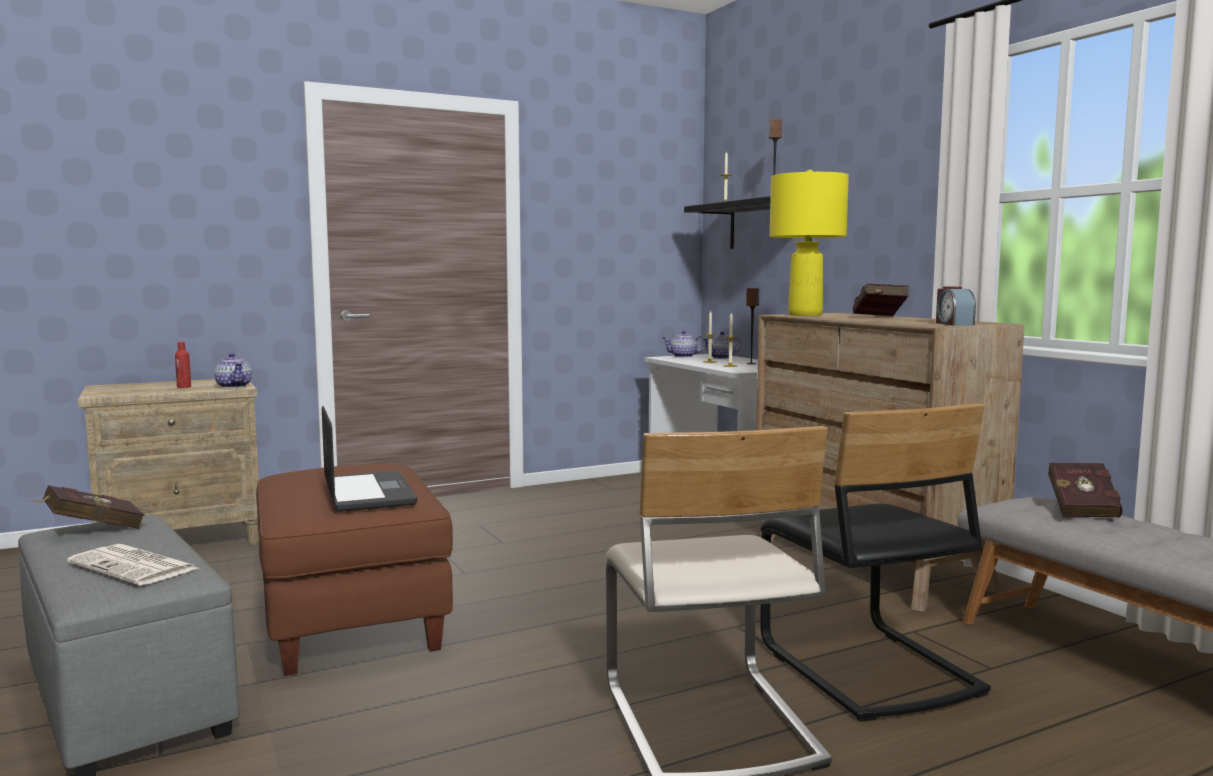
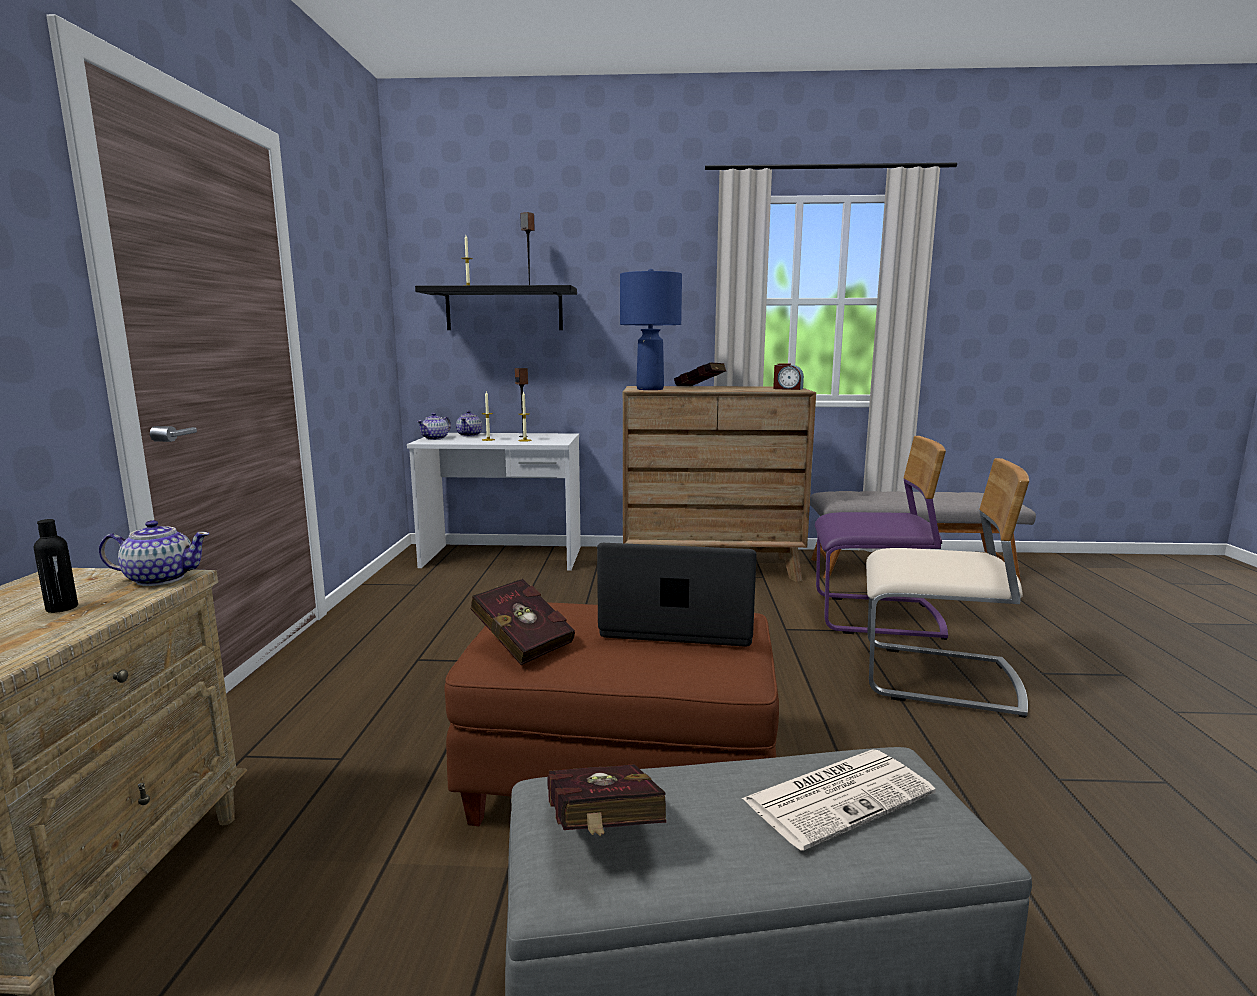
camera: 60 degrees left, 5 degrees up
(184, 387) = (62, 608): red bottle -> black bottle
(804, 315) = (650, 389): yellow table lamp -> blue table lamp
(866, 669) = (876, 617): black chair -> purple chair
(1082, 509) = (860, 492): red book -> red book (521, 642)

